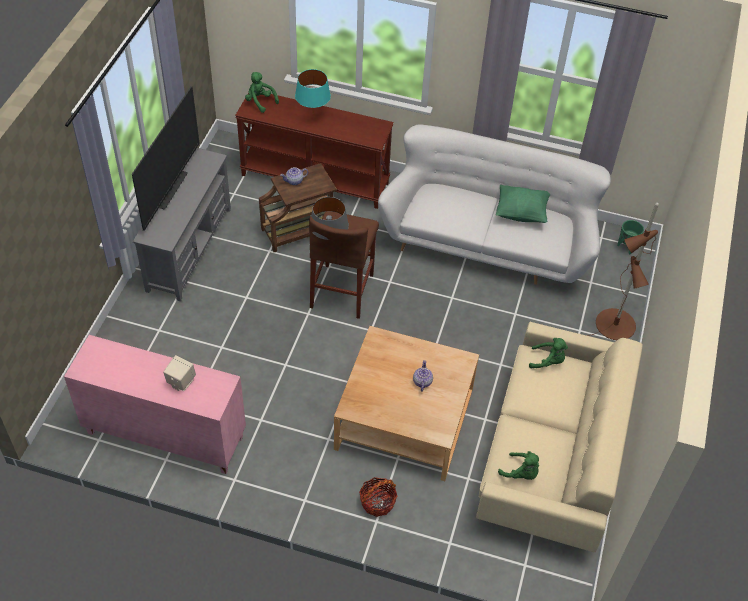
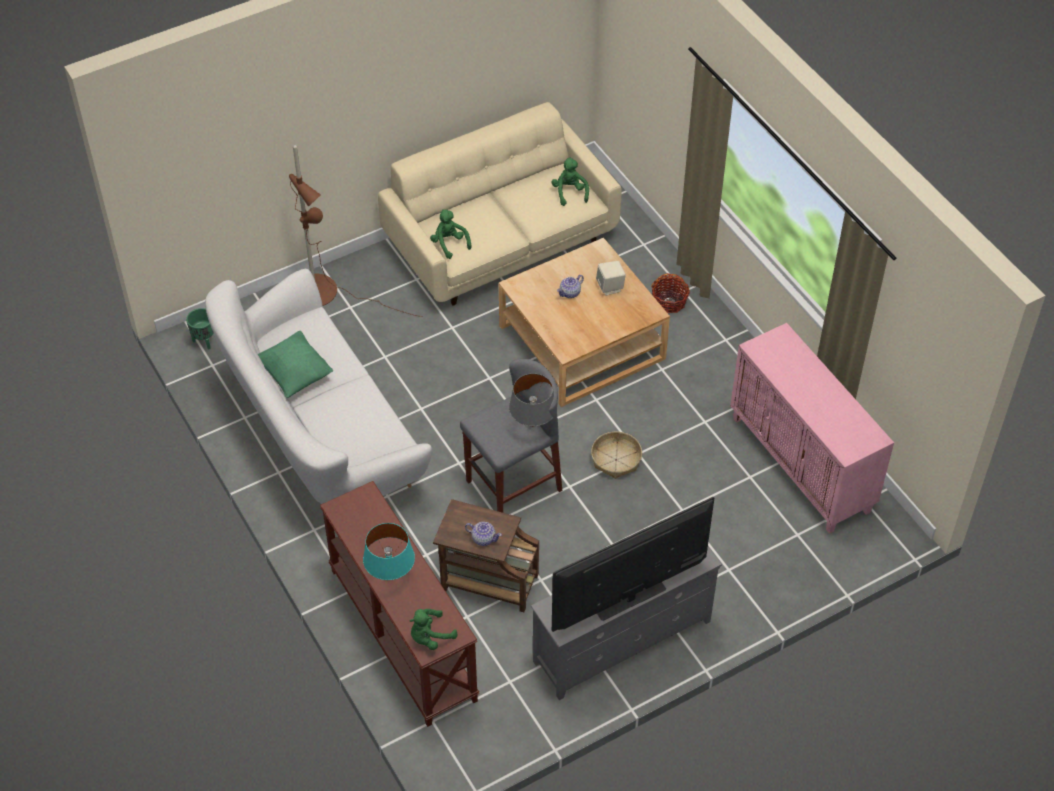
camera: 135 degrees left, 0 degrees up
(181, 382) = (793, 371): beige speaker -> beige speaker (610, 287)
(260, 102) = (430, 637): green plush toy -> green plush toy turned 60 degrees clockwise
(295, 350) = (616, 459): none -> basket
(342, 291) = (513, 486): brown stool -> grey stool

